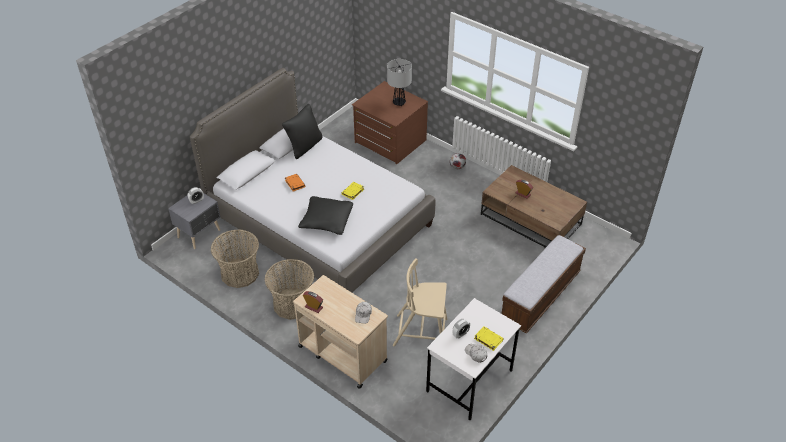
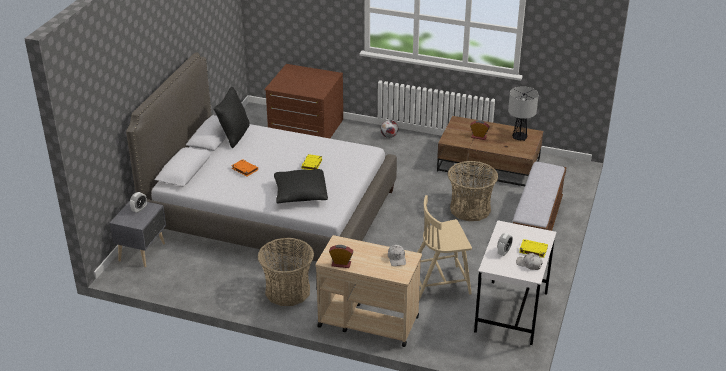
camera: 20 degrees left, 10 degrees down
(240, 273) = (211, 277): basket -> basket (470, 209)
(399, 103) = (314, 79): table lamp -> table lamp (519, 138)

